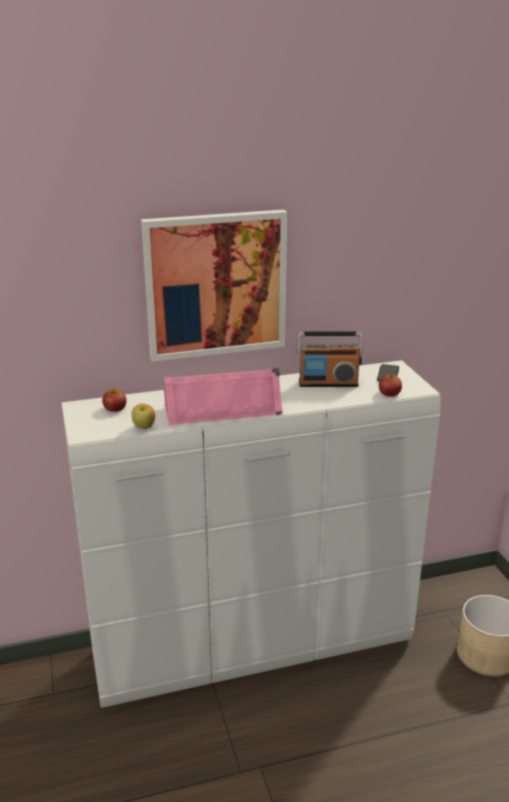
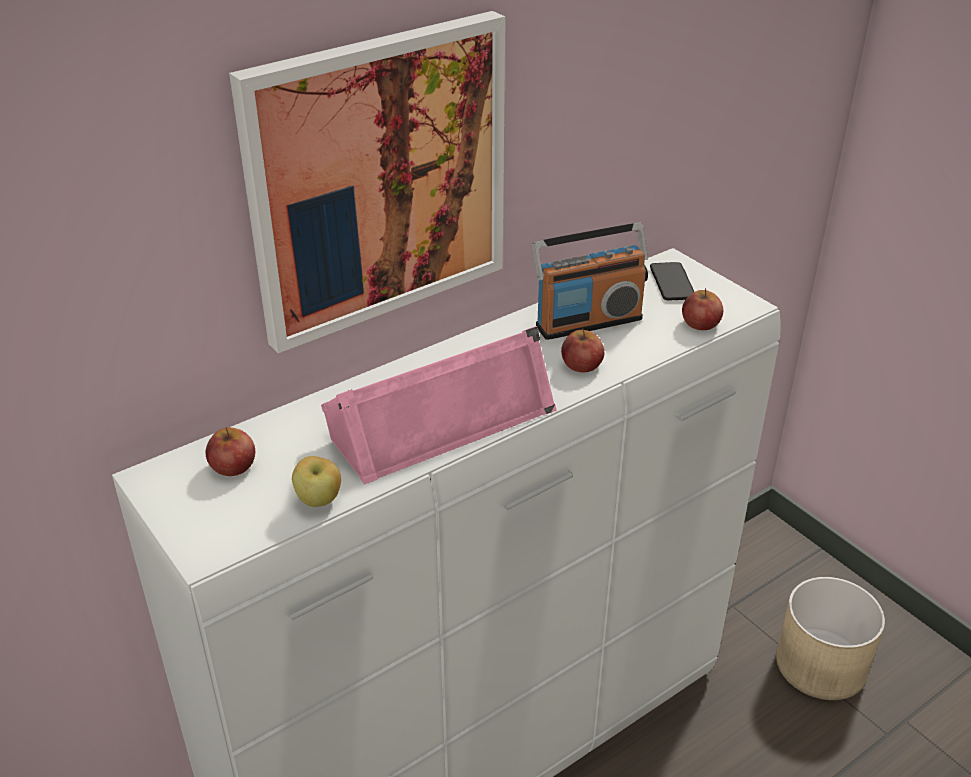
camera: 20 degrees left, 10 degrees up
(310, 399) = (581, 364): none -> apple

